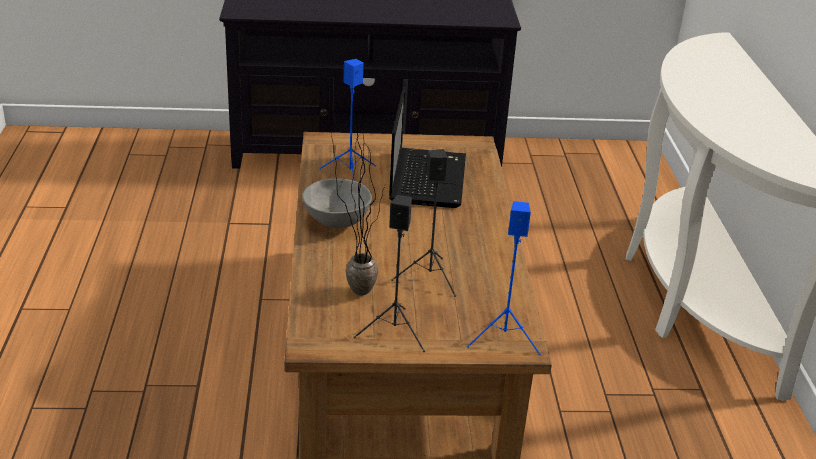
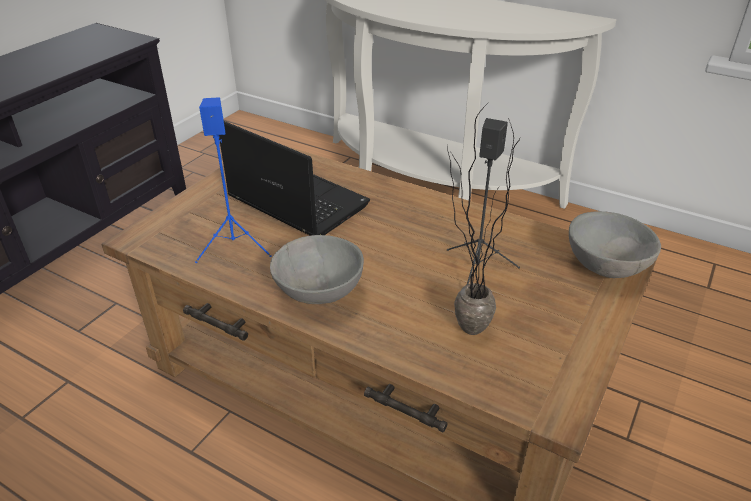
camera: 55 degrees left, 5 degrees up
(395, 332) = (563, 334): black speaker -> none
(505, 338) = (606, 266): blue speaker -> grey bowl

